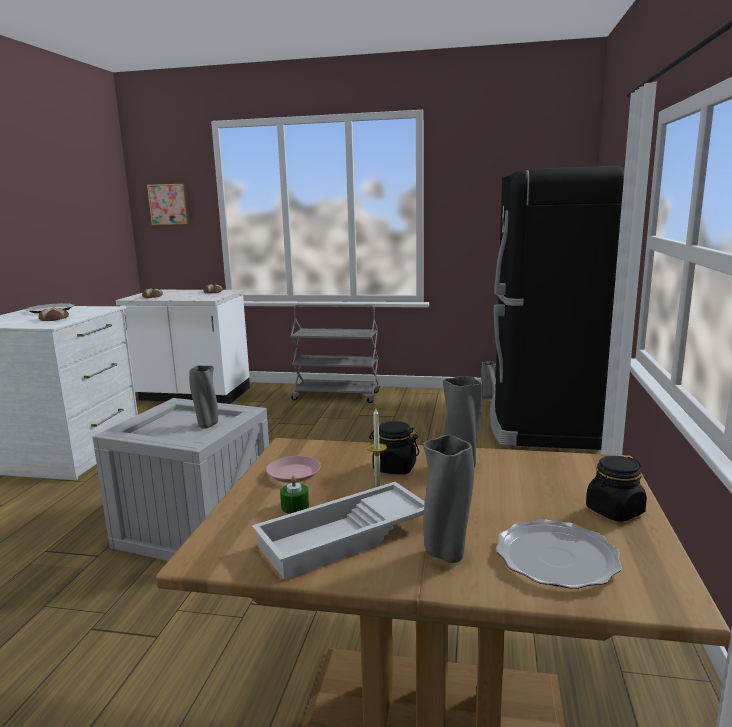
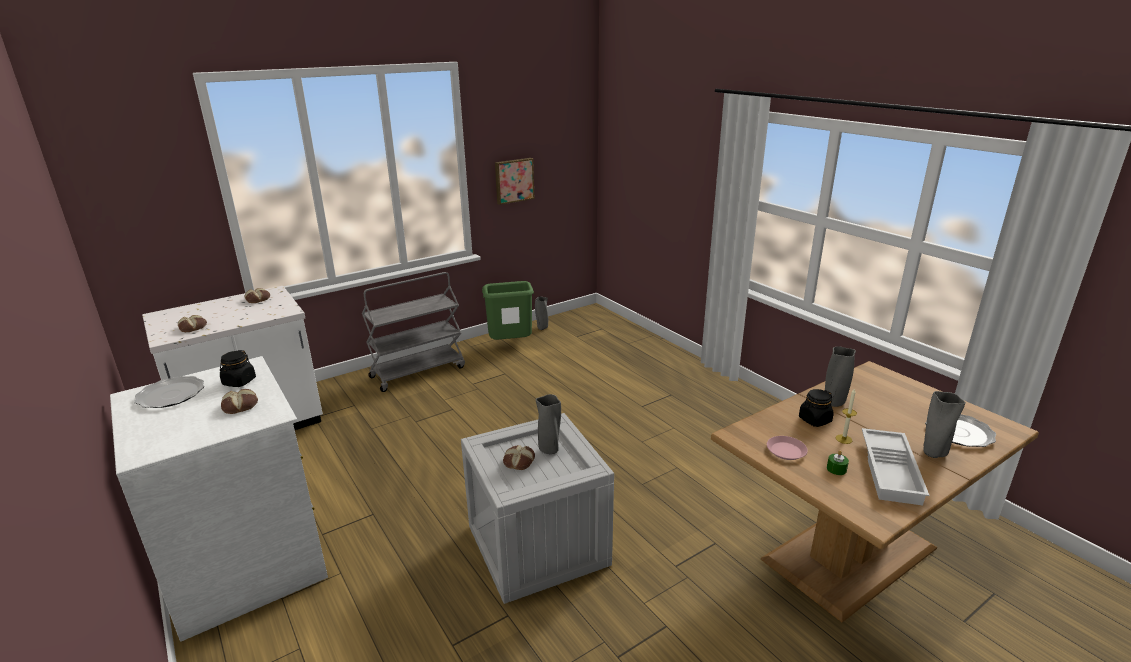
camera: 45 degrees left, 10 degrees up
(169, 204) = (137, 191): picture -> picture (513, 180)
(174, 423) = (518, 461): none -> bread
(438, 400) = (510, 344): none -> green trash can
(540, 423) = (612, 339): black fridge -> none
(614, 511) = (926, 397): black jar -> black jar (239, 382)

